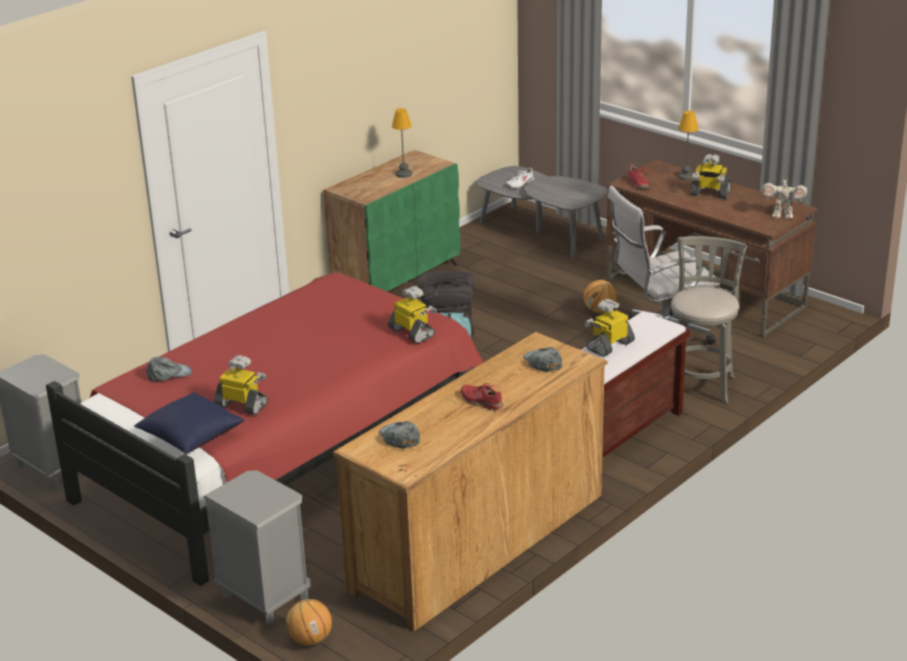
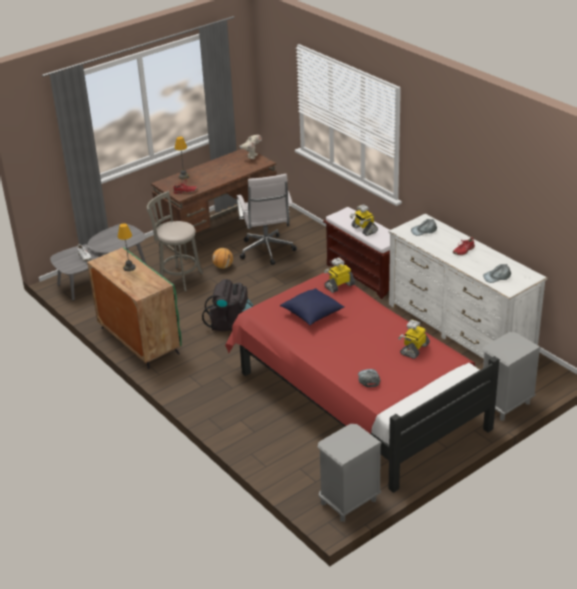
camera: 80 degrees left, 5 degrees up
(191, 437) = (449, 369): blue pillow -> blue pillow (312, 314)
(310, 639) = (543, 389): basketball -> none
(478, 542) = (460, 328): brown dresser -> white dresser
(700, 384) = (321, 245): grey stool -> grey stool (178, 278)
(709, 193) = (211, 172): toy robot -> none

